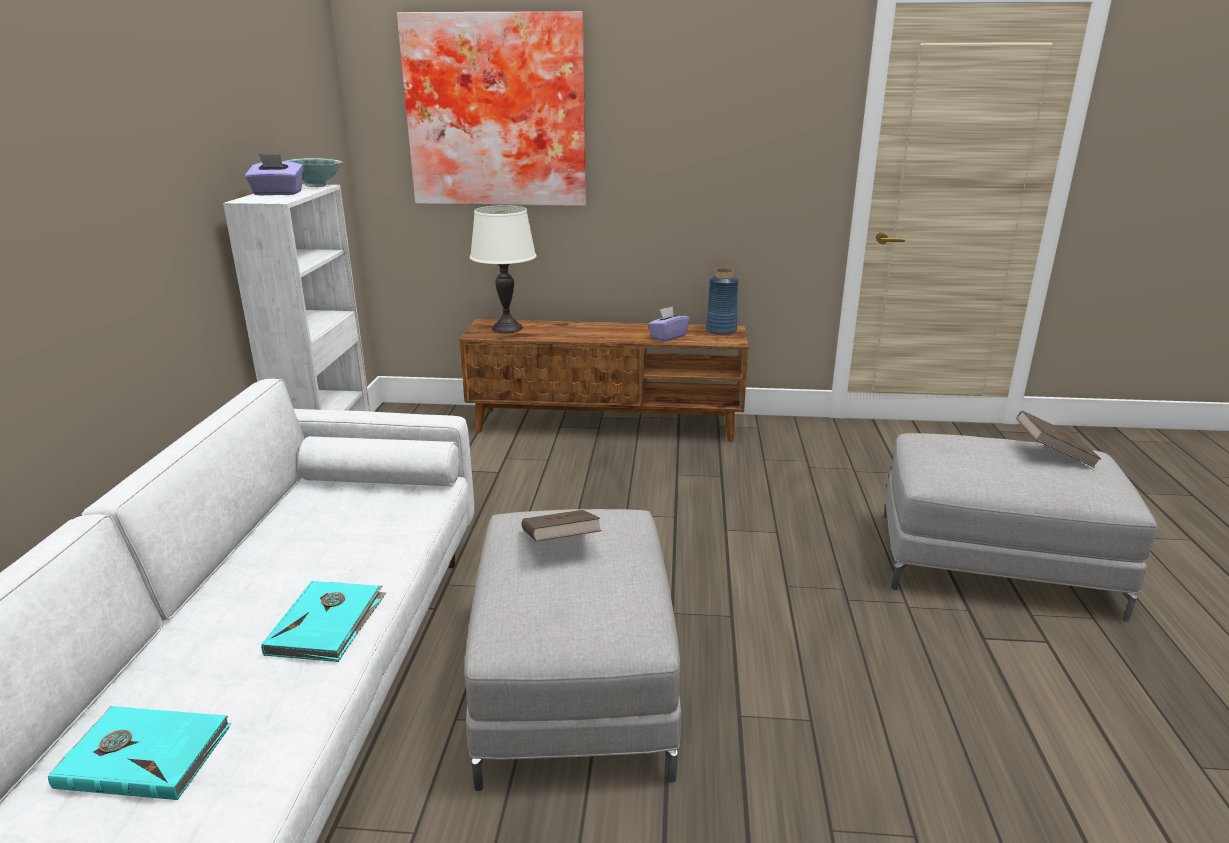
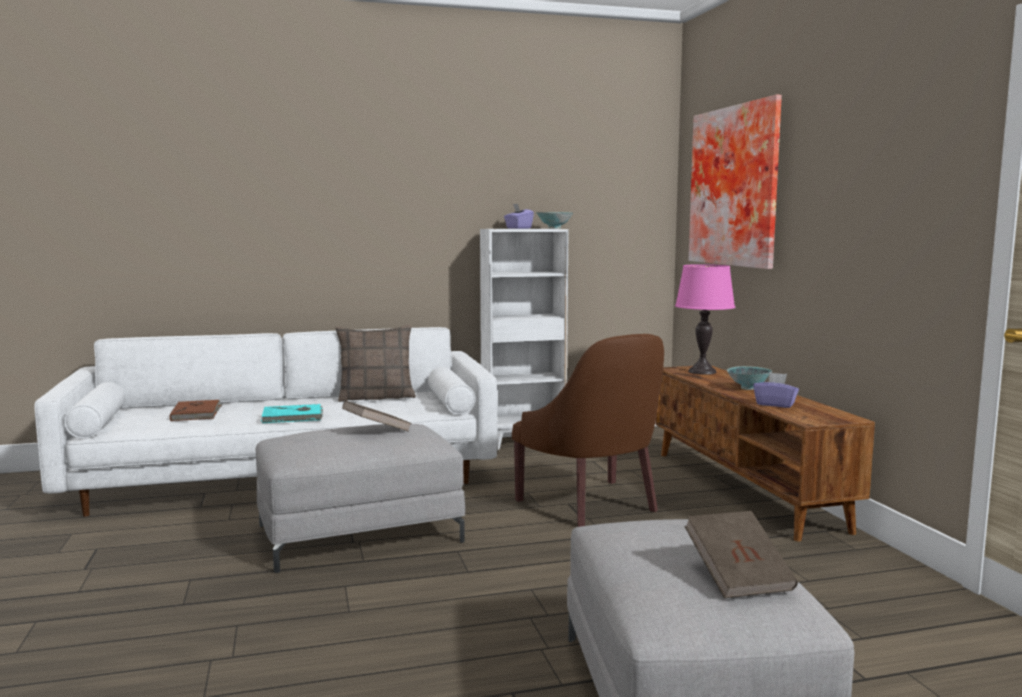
camera: 70 degrees right, 15 degrees down
(145, 755) = (197, 413): turquoise book -> brown book
(269, 531) = (376, 397): none -> pillow
(507, 328) = (702, 372): white table lamp -> pink table lamp
(591, 503) = (592, 505): none -> brown armchair
(598, 330) = (748, 388): none -> bowl
(720, 330) = (836, 416): blue vase -> none

